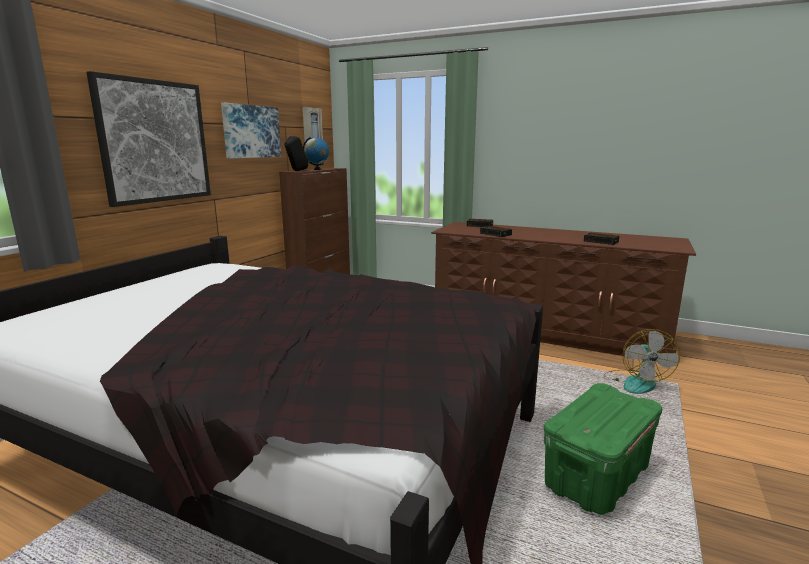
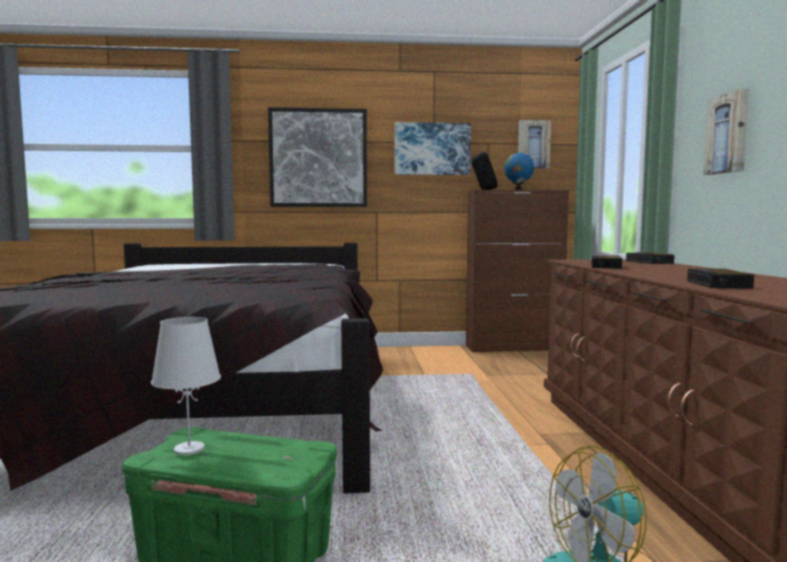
camera: 60 degrees right, 10 degrees down
(511, 149) = (728, 134): none -> picture
(598, 426) = (189, 448): none -> white table lamp

